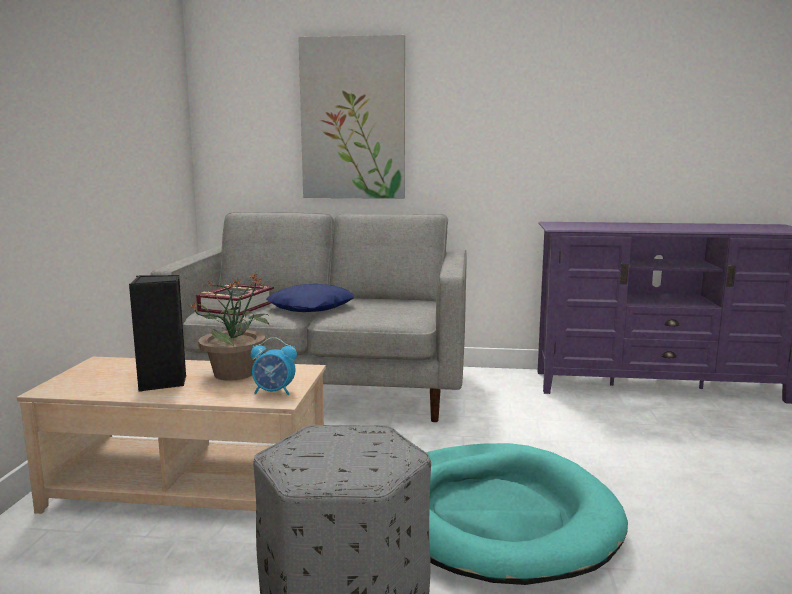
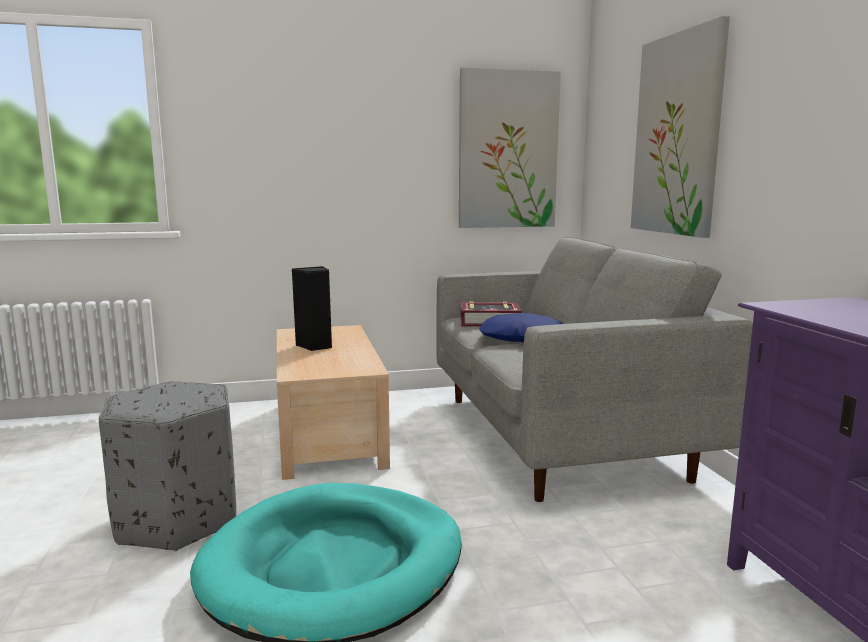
camera: 70 degrees right, 0 degrees up
(153, 122) = (507, 150): none -> picture
(235, 373) = (346, 356): potted plant -> none
(274, 392) = (309, 371): alarm clock -> none

